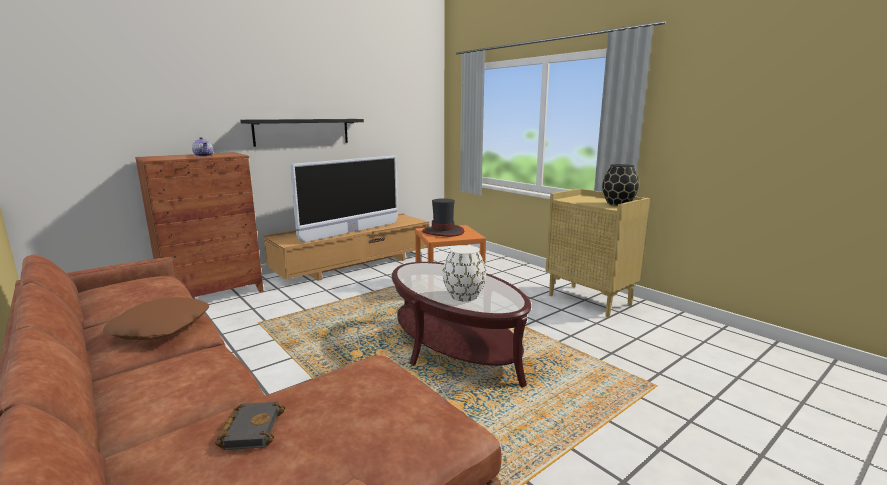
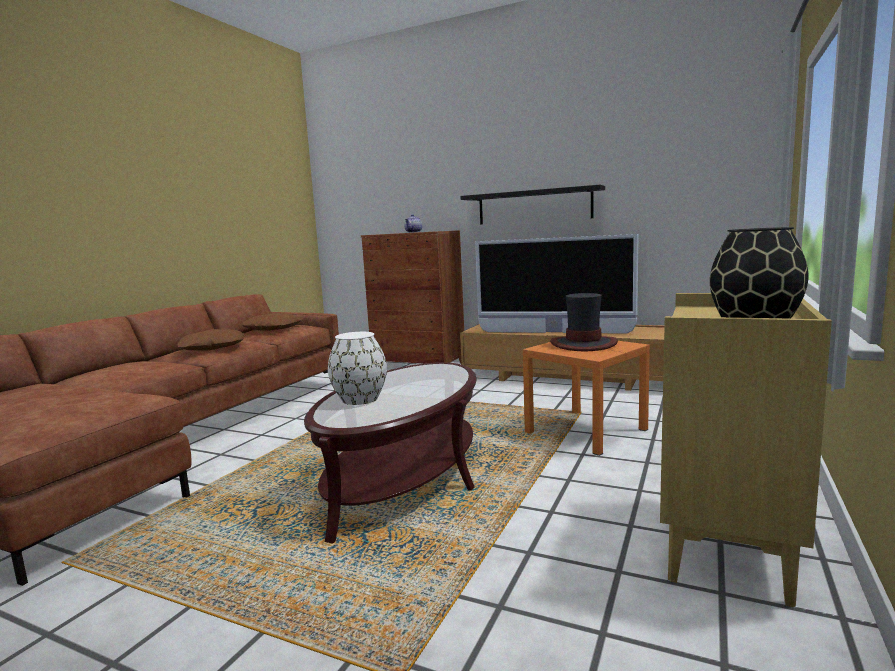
camera: 65 degrees right, 5 degrees down
(130, 290) = (273, 328): none -> brown pillow
(250, 429) = (45, 393): black book -> none

